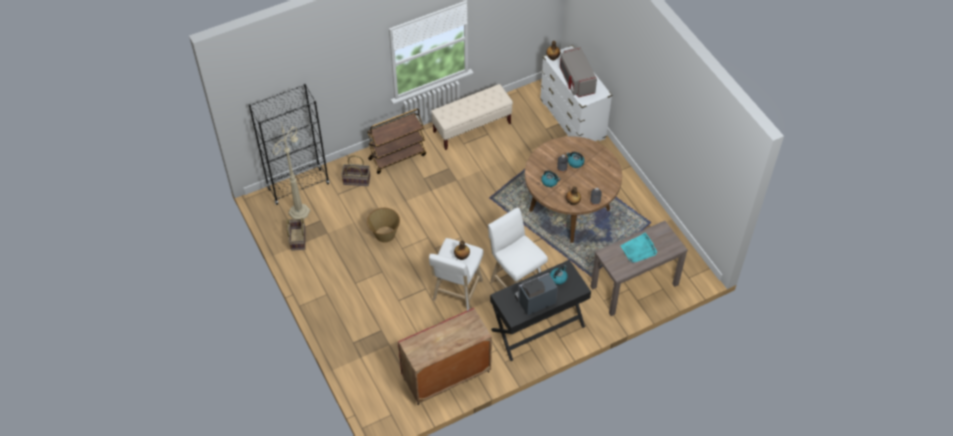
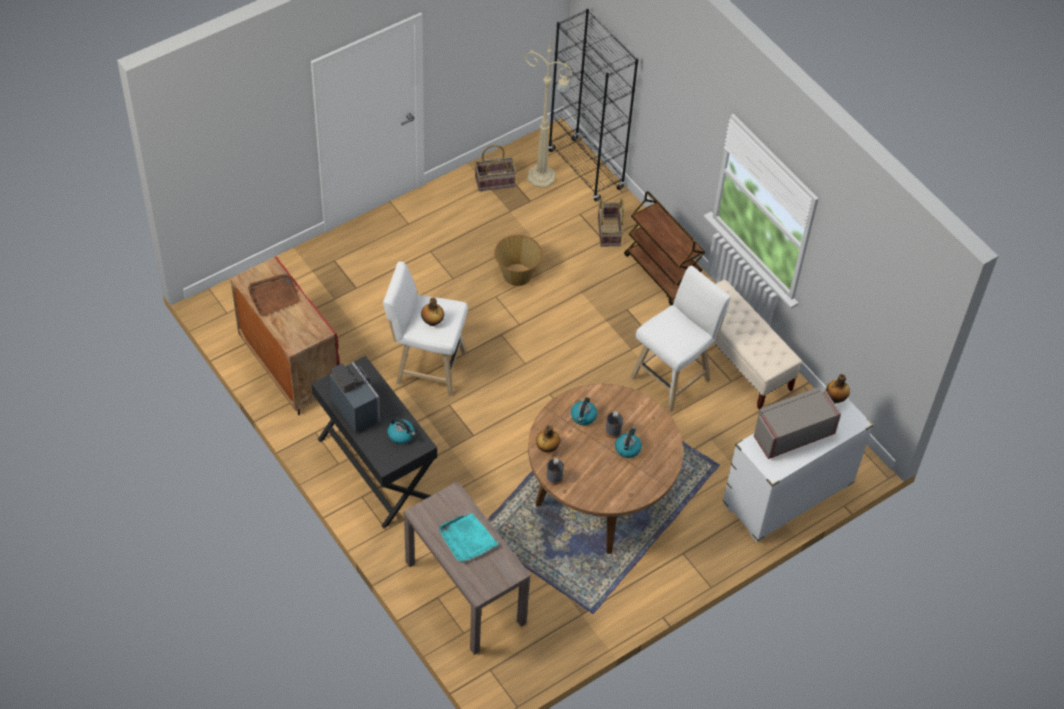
camera: 80 degrees right, 0 degrees up
(435, 344) = (273, 296): none -> brown tray
(515, 282) = (453, 436): white stool -> white stool (673, 377)

